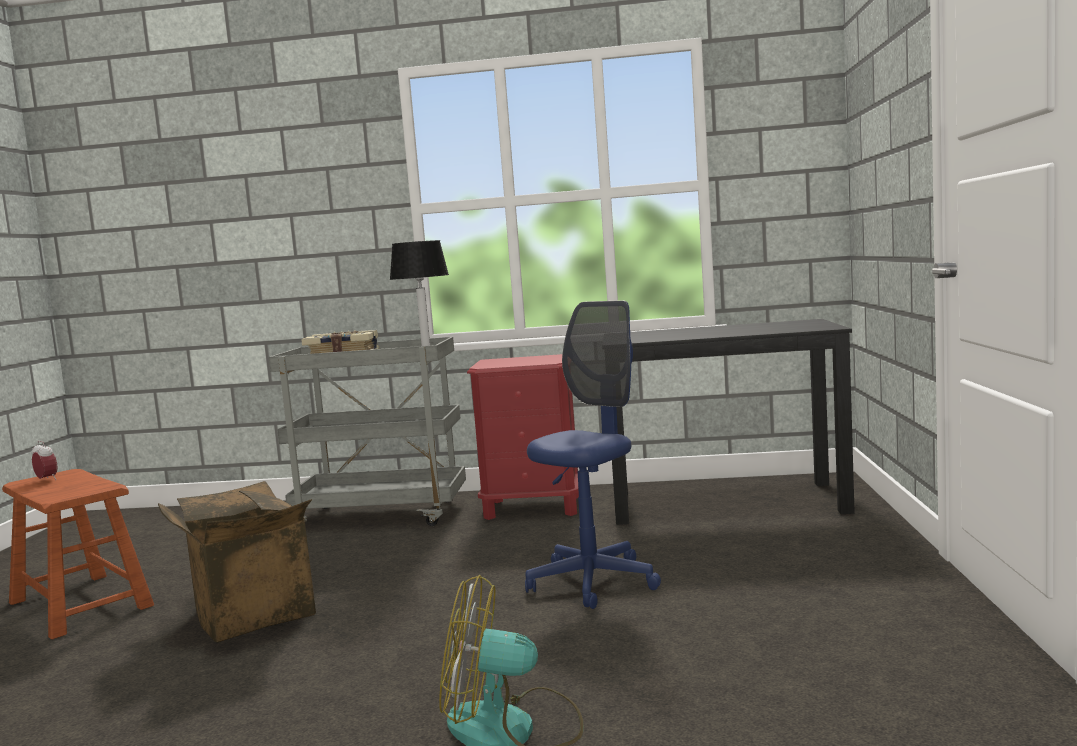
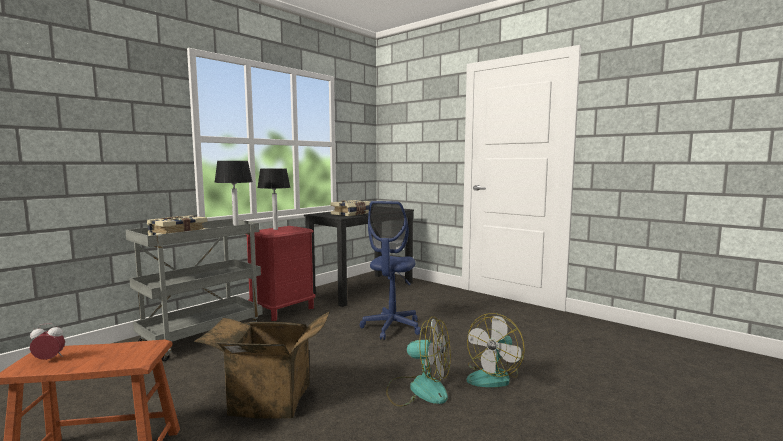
camera: 55 degrees left, 0 degrees up
(379, 684) = (418, 389): none -> fan
(521, 359) = (275, 229): none -> table lamp
(593, 582) = (392, 327): blue office chair -> blue office chair turned 150 degrees counterclockwise
(666, 336) = (351, 214): none -> book

